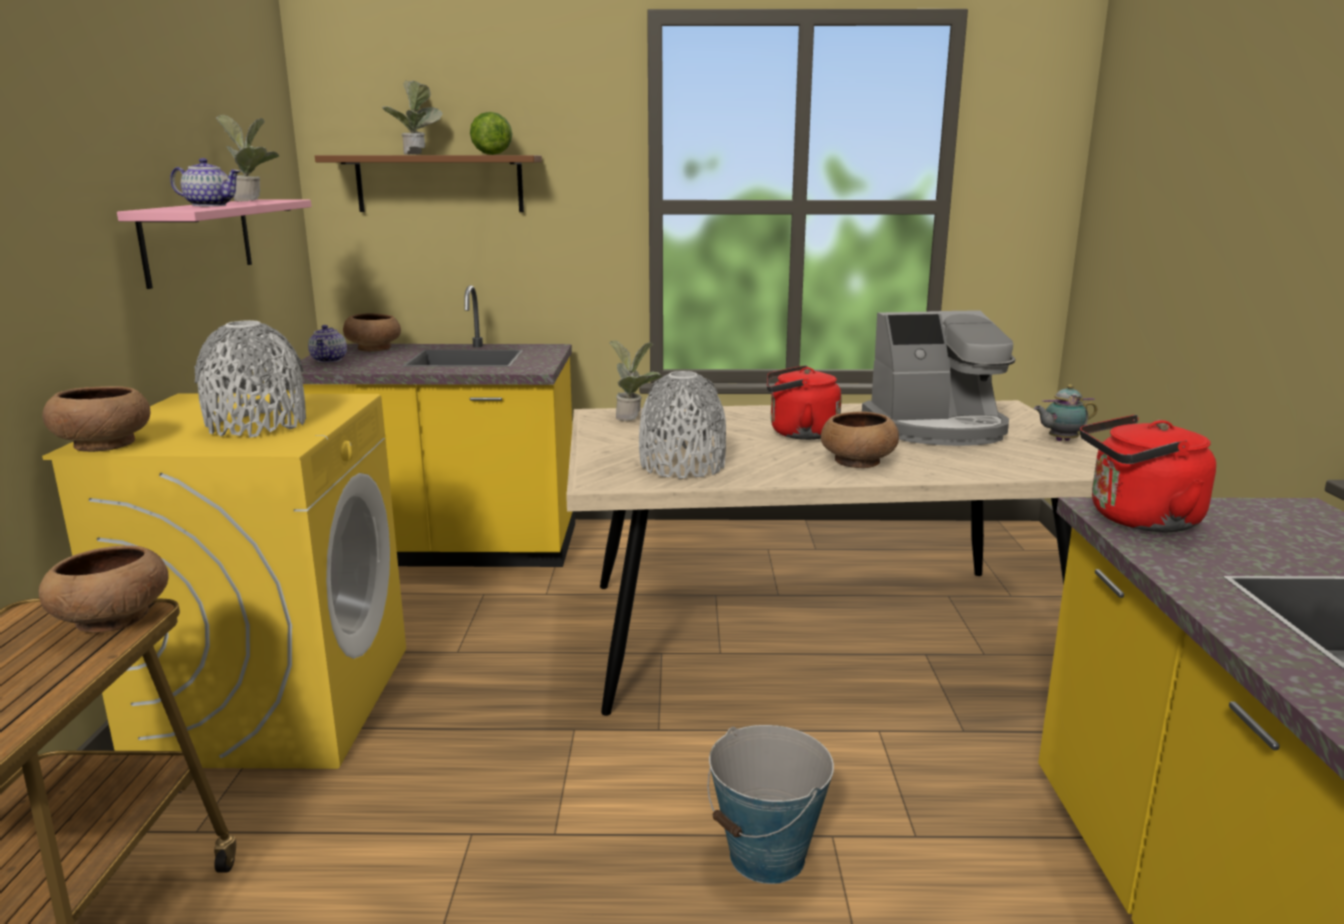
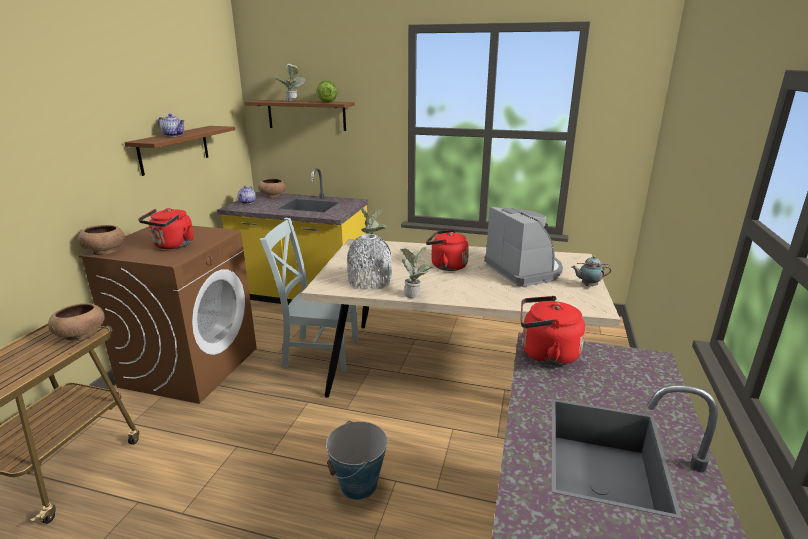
camera: 15 degrees right, 5 degrees up
(198, 240) = (174, 149): pink shelf -> brown shelf
(254, 201) = (205, 128): potted plant -> potted plant (415, 294)
(257, 425) = (172, 246): grey vase -> red kettle
(277, 701) = (191, 366): yellow washing machine -> brown washing machine
(540, 641) = (318, 352): none -> grey chair
(857, 462) = (460, 288): brown bowl -> none
(937, 429) = (524, 270): coffee machine -> coffee machine turned 120 degrees counterclockwise

